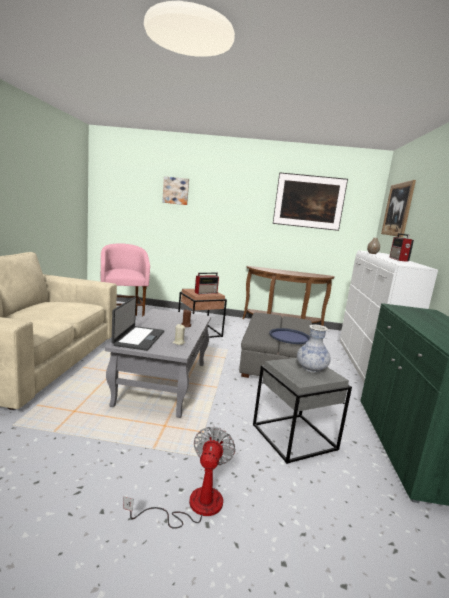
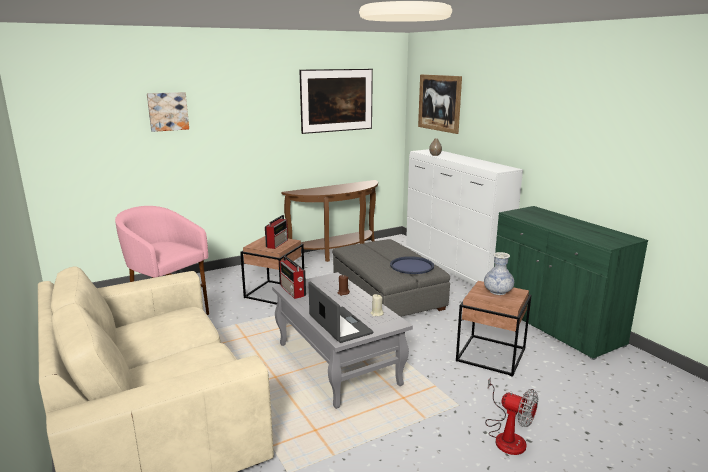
camera: 35 degrees left, 5 degrees up
(193, 506) = (506, 436): fan -> fan turned 150 degrees clockwise
(295, 437) = (491, 355): grey side table -> brown side table
(398, 259) = (471, 160): radio -> radio (293, 291)

